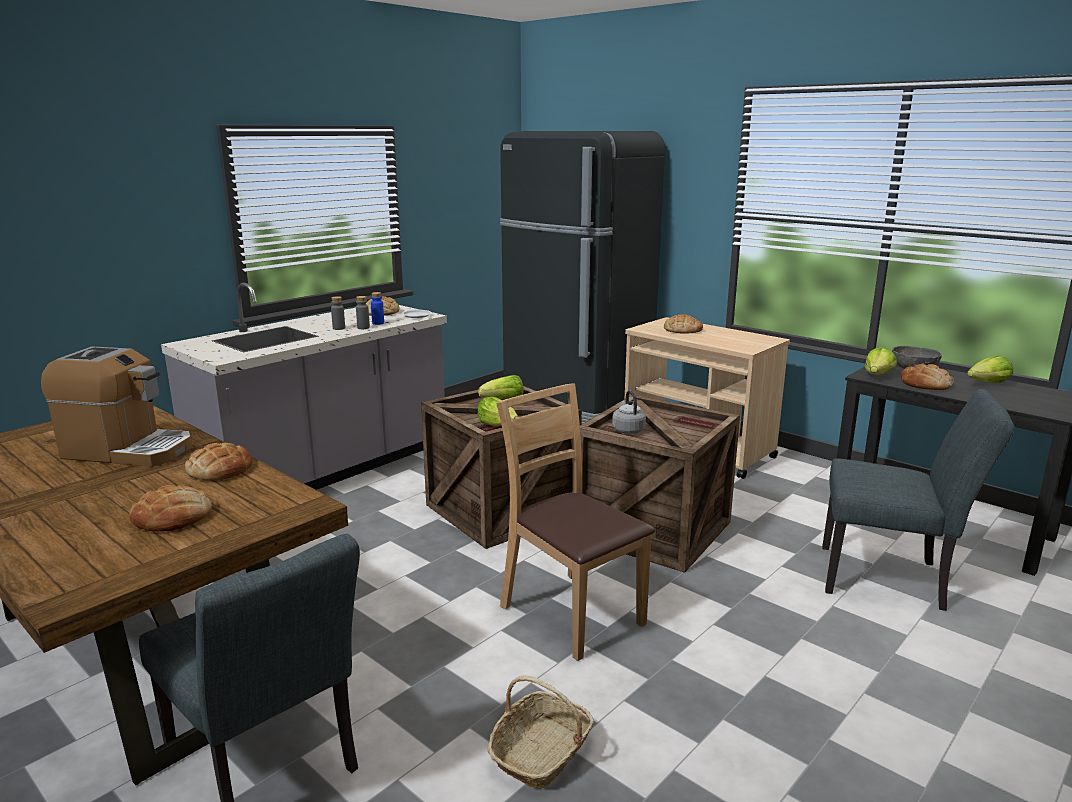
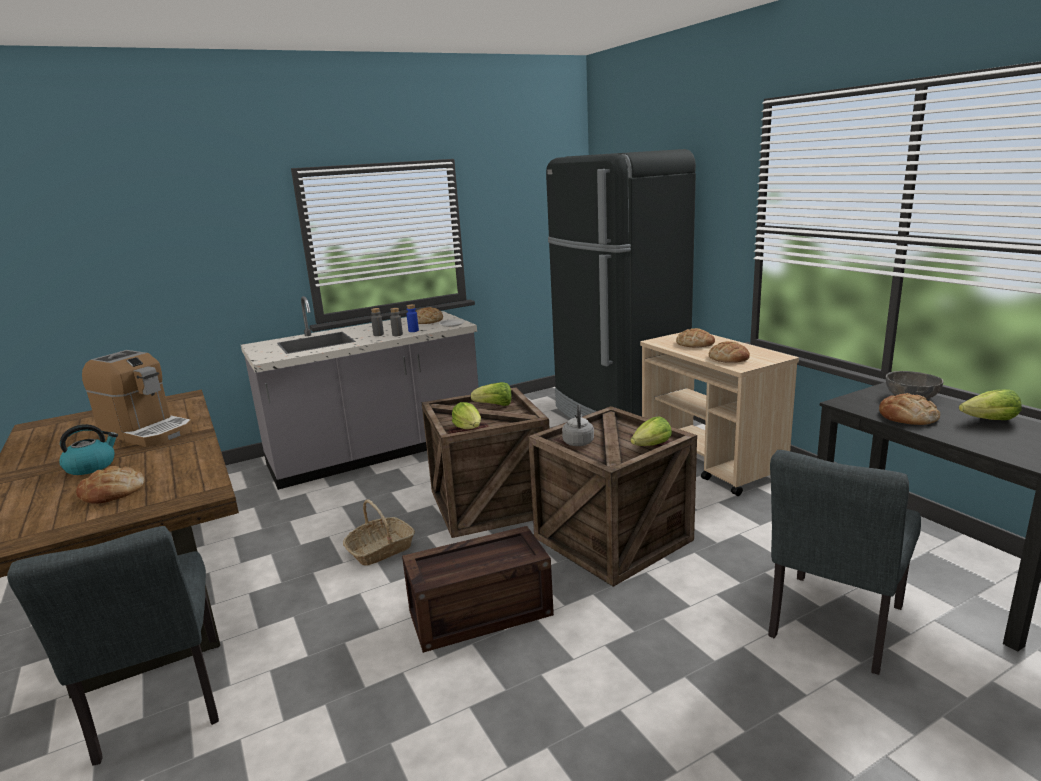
camera: 20 degrees right, 0 degrees up
(100, 494) = (91, 466): none -> kettle
(220, 469) = (185, 454): bread -> bread (729, 358)
(541, 752) = (365, 742): basket -> basket (381, 550)
(571, 613) = (481, 611): brown chair -> crate
(878, 375) = (859, 403): lettuce -> lettuce (651, 446)
(892, 579) = (831, 628): grey chair -> grey chair turned 90 degrees clockwise

